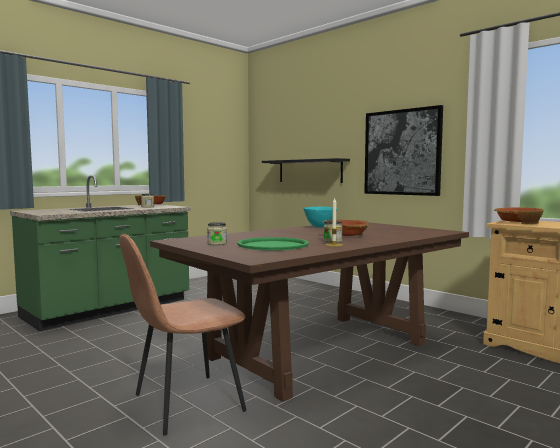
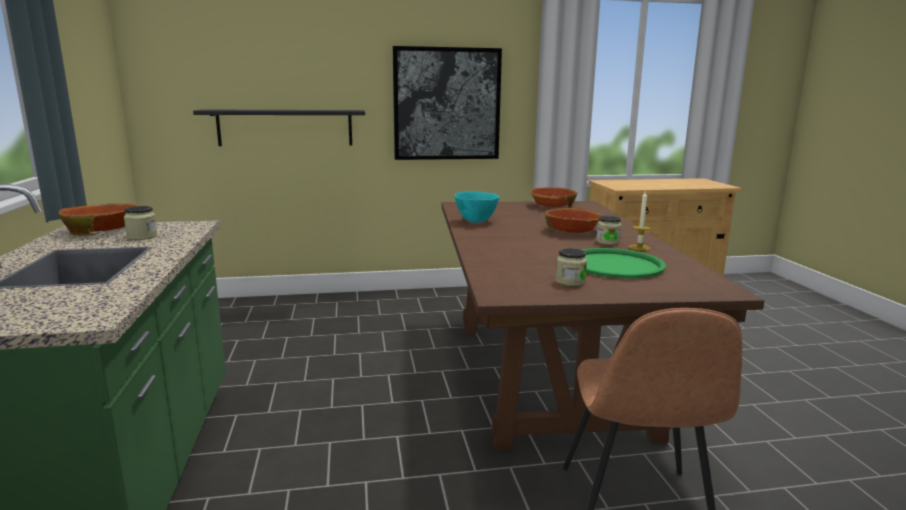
camera: 55 degrees left, 10 degrees up
(517, 222) = (623, 185): bowl -> bowl (552, 206)

